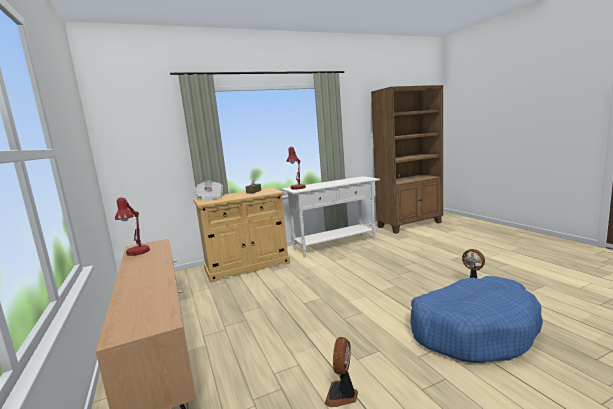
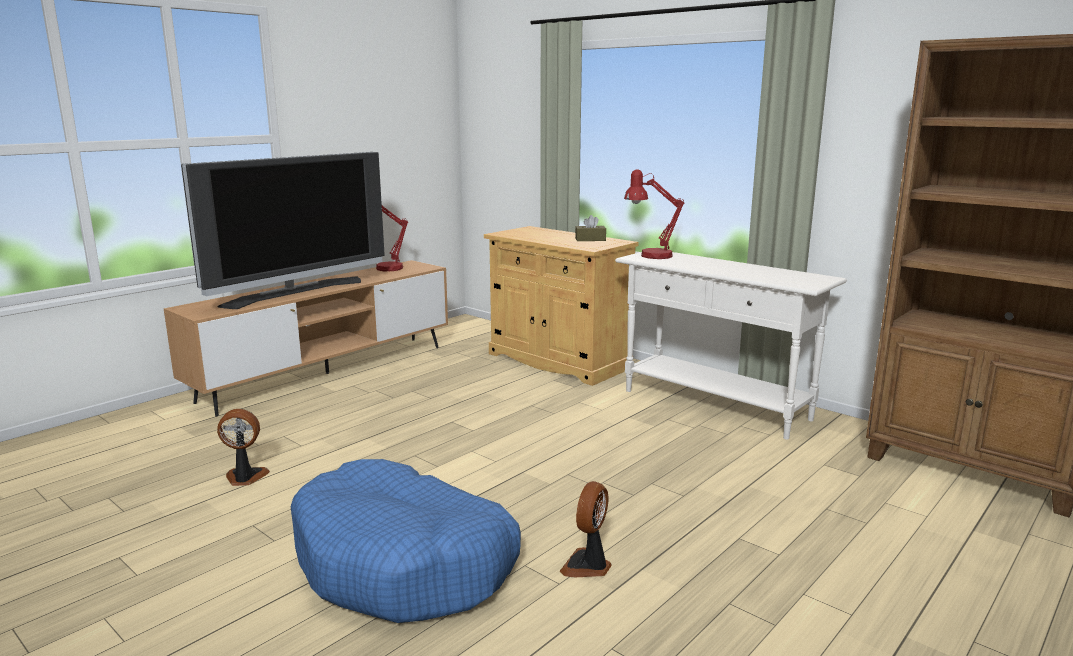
camera: 65 degrees right, 5 degrees up
(153, 282) = (295, 292): none -> television
(210, 198) = (531, 231): newspaper -> none

